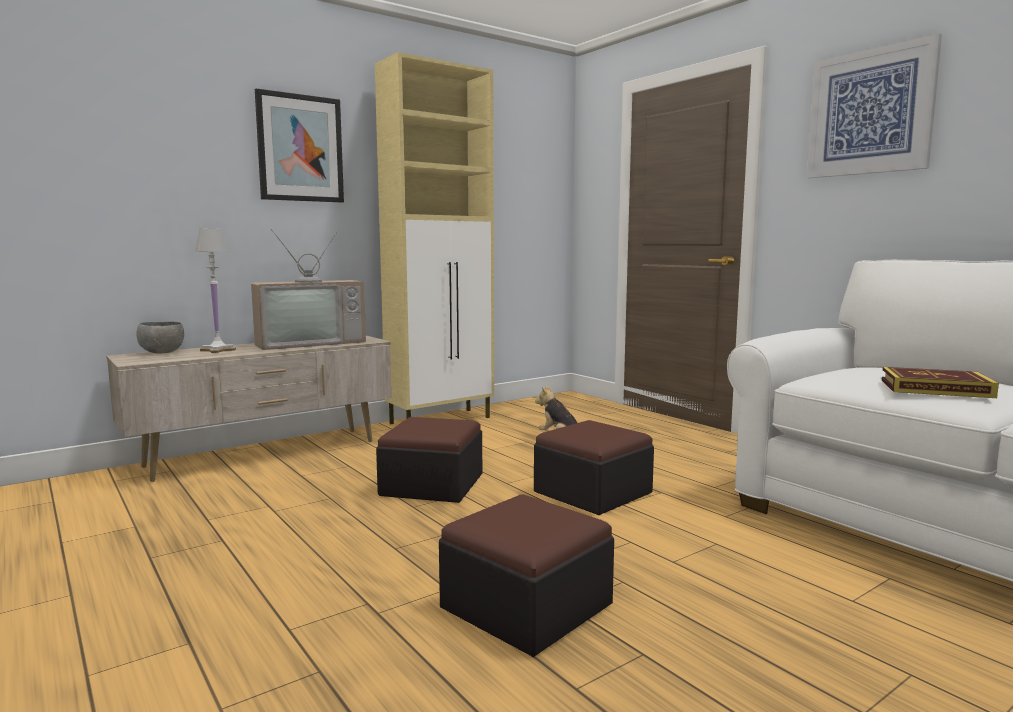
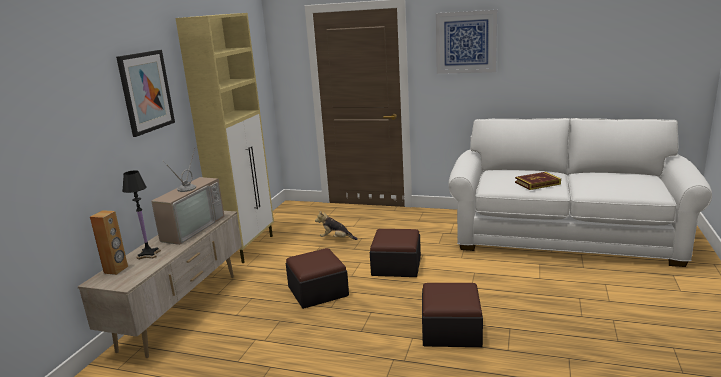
camera: 35 degrees left, 10 degrees up
(162, 353) = (116, 270): grey bowl -> brown speaker
(218, 350) = (148, 254): white table lamp -> black table lamp

